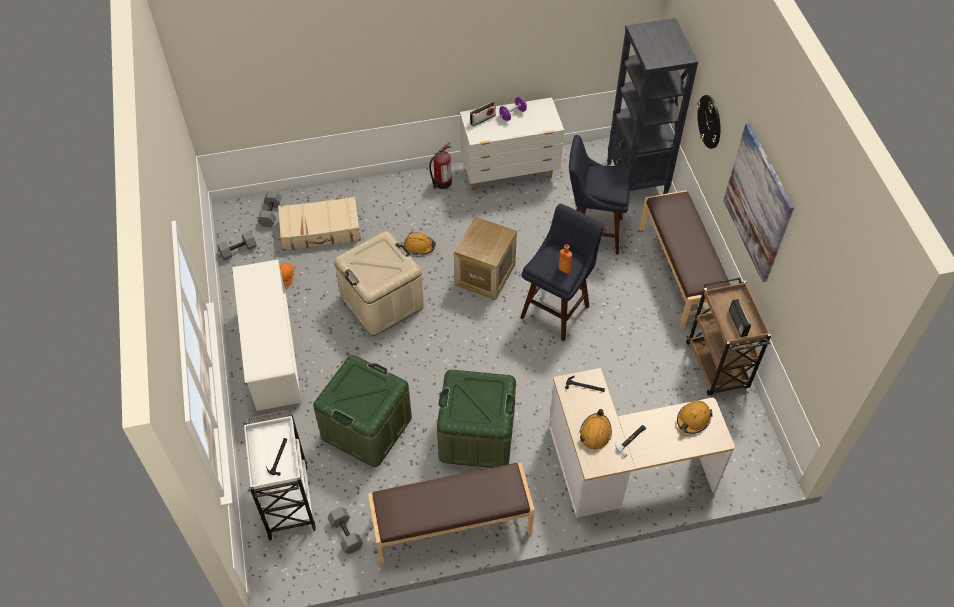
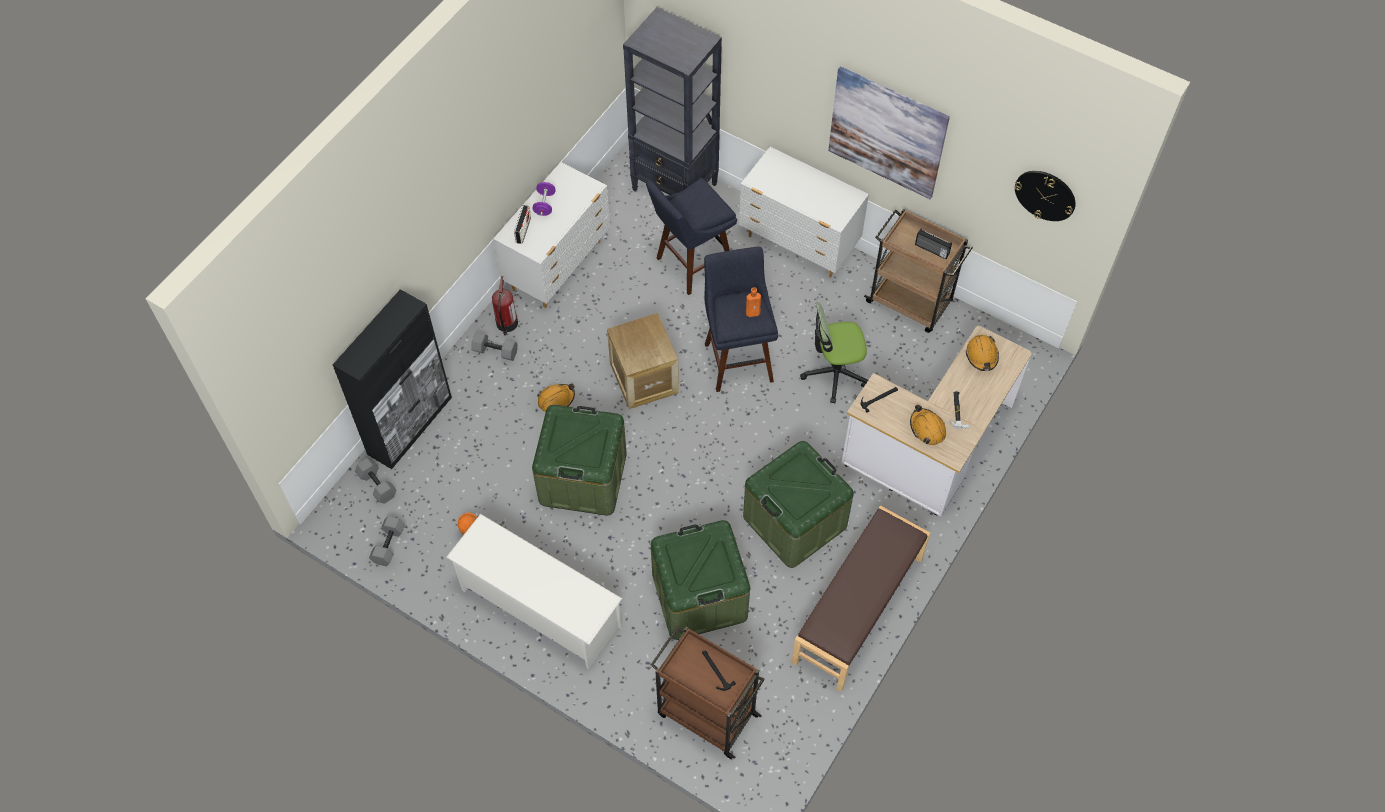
camera: 45 degrees left, 5 degrees up
(287, 499) = (706, 714): white cart -> brown cart
(321, 230) = (446, 460): beige suitcase -> none
(325, 196) = (410, 425): none -> black cabinet
(345, 534) = (785, 695): grey dumbbell -> grey dumbbell (494, 352)
(382, 301) = (583, 478): beige storage box -> green storage box
(610, 368) = (834, 373): none -> office chair
(680, 272) = (799, 244): brown bench -> white dresser
(709, 121) = (765, 86): wall clock -> wall clock (1045, 195)

